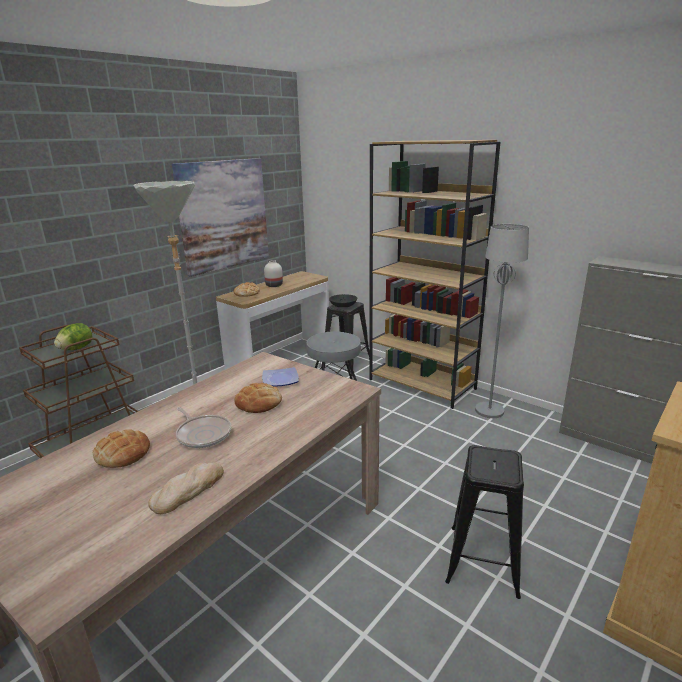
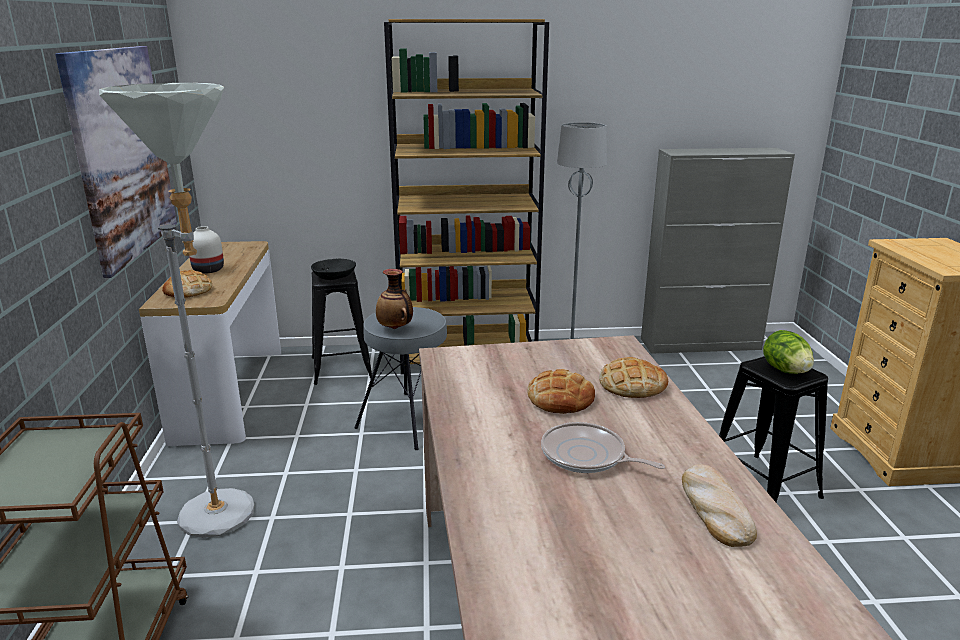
camera: 45 degrees left, 0 degrees up
(76, 349) = (66, 464): lettuce -> lettuce (785, 370)
(122, 453) = (555, 527): bread -> bread (632, 385)
(203, 434) = (587, 456): frying pan -> frying pan turned 150 degrees counterclockwise
(280, 380) = (521, 368): plate -> none
(318, 342) = (395, 328): none -> vase

